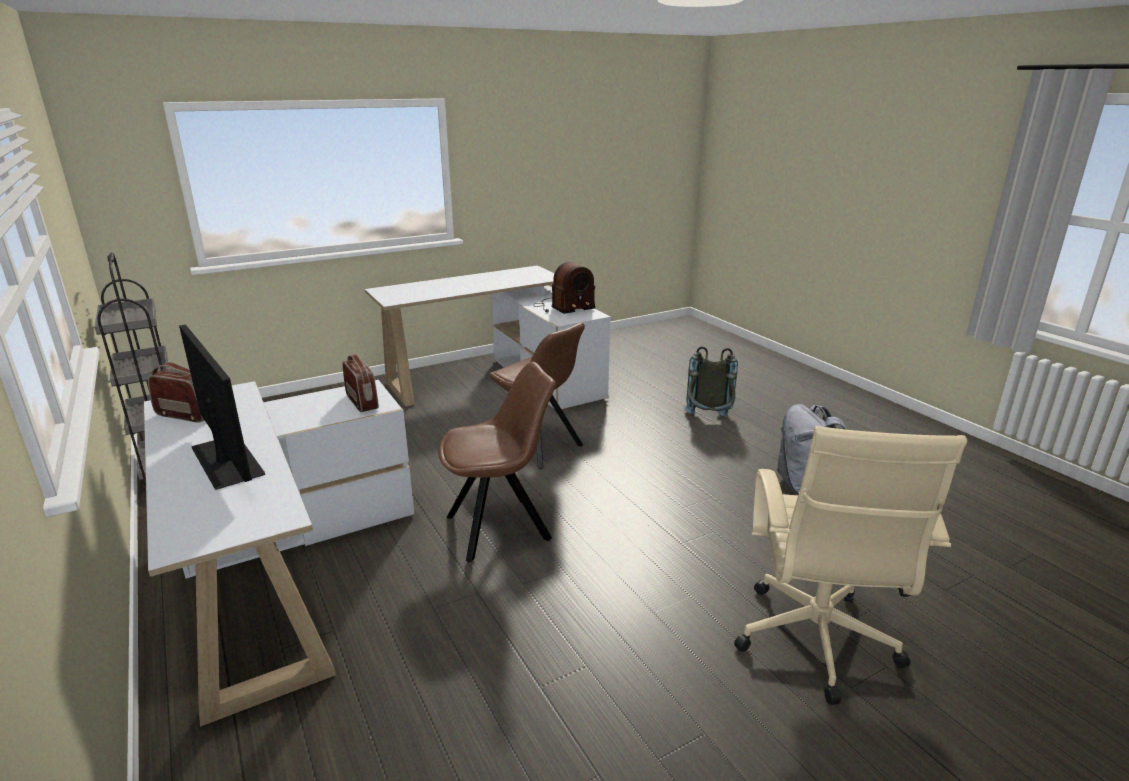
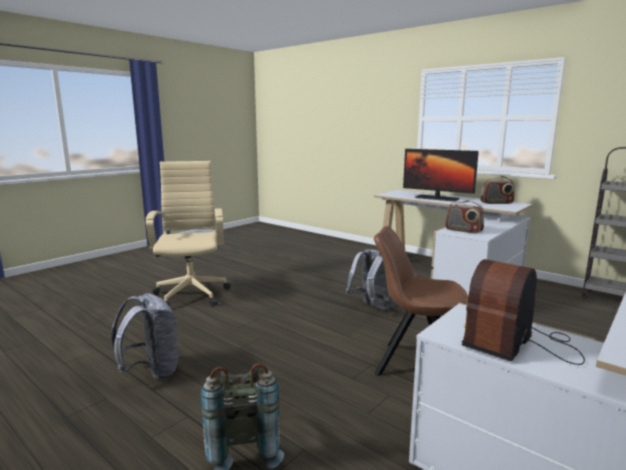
camera: 160 degrees right, 10 degrees down
(499, 528) = (373, 307): brown chair -> grey backpack

